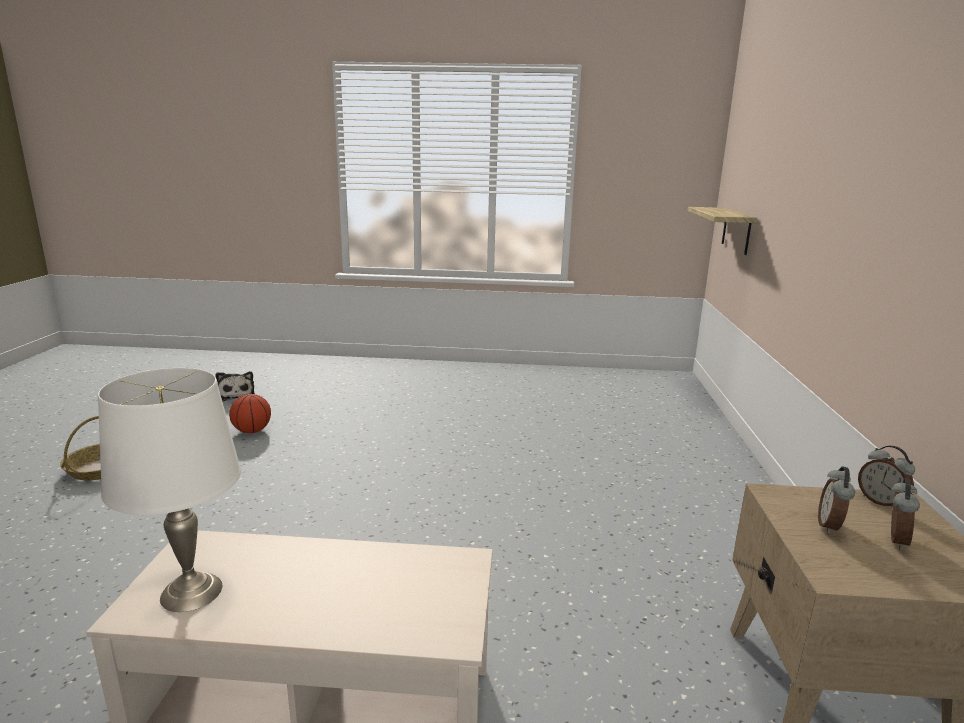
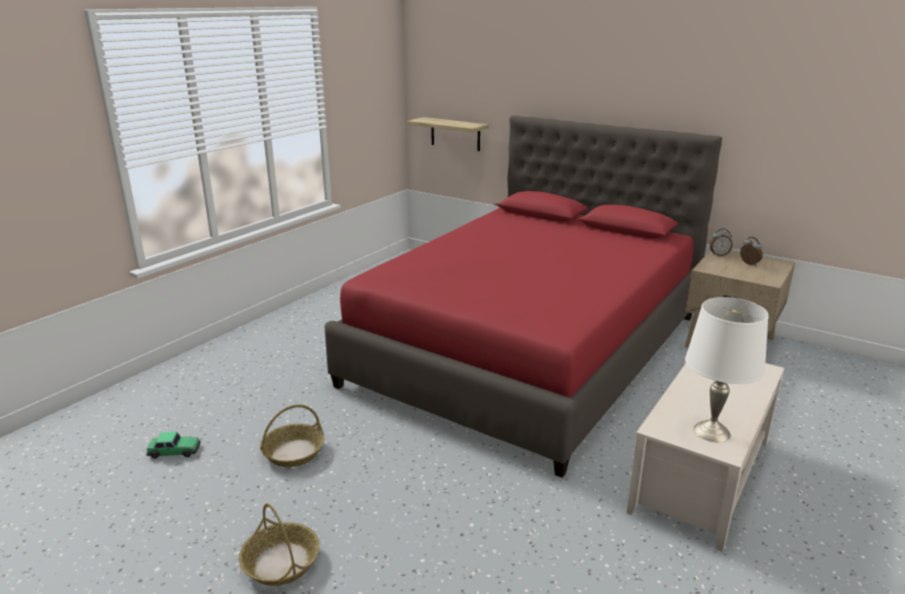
camera: 60 degrees left, 5 degrees up
(235, 395) = (175, 451): plush toy -> toy car
(252, 431) = (293, 452): basketball -> basket
(548, 492) = (530, 349): none -> red bed
(830, 526) = (735, 269): alarm clock -> none

